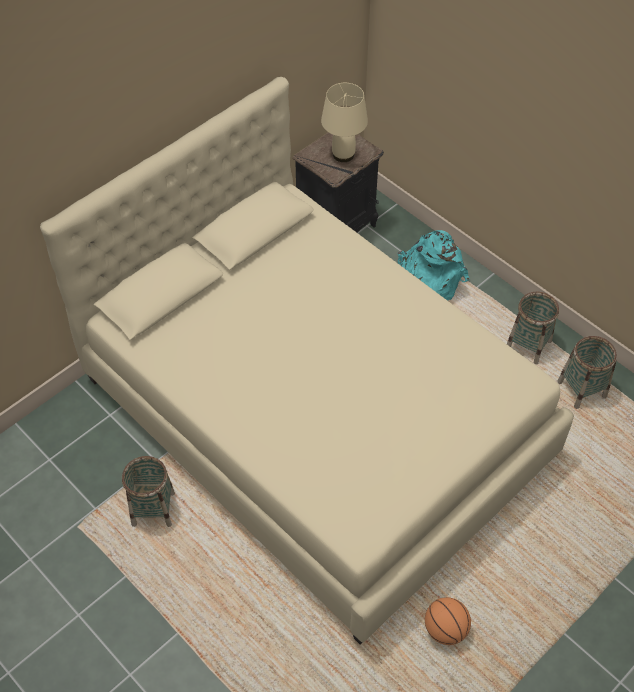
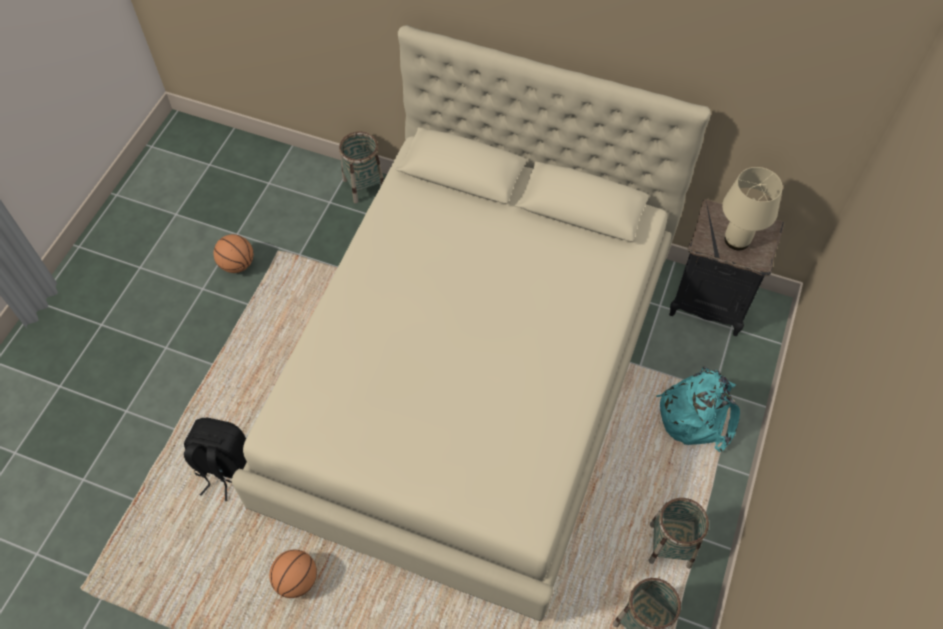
camera: 65 degrees right, 5 degrees up
(69, 570) = (237, 264): none -> basketball
(153, 509) = (317, 295): basket -> basket (364, 186)
(302, 657) = (225, 468): none -> black backpack

